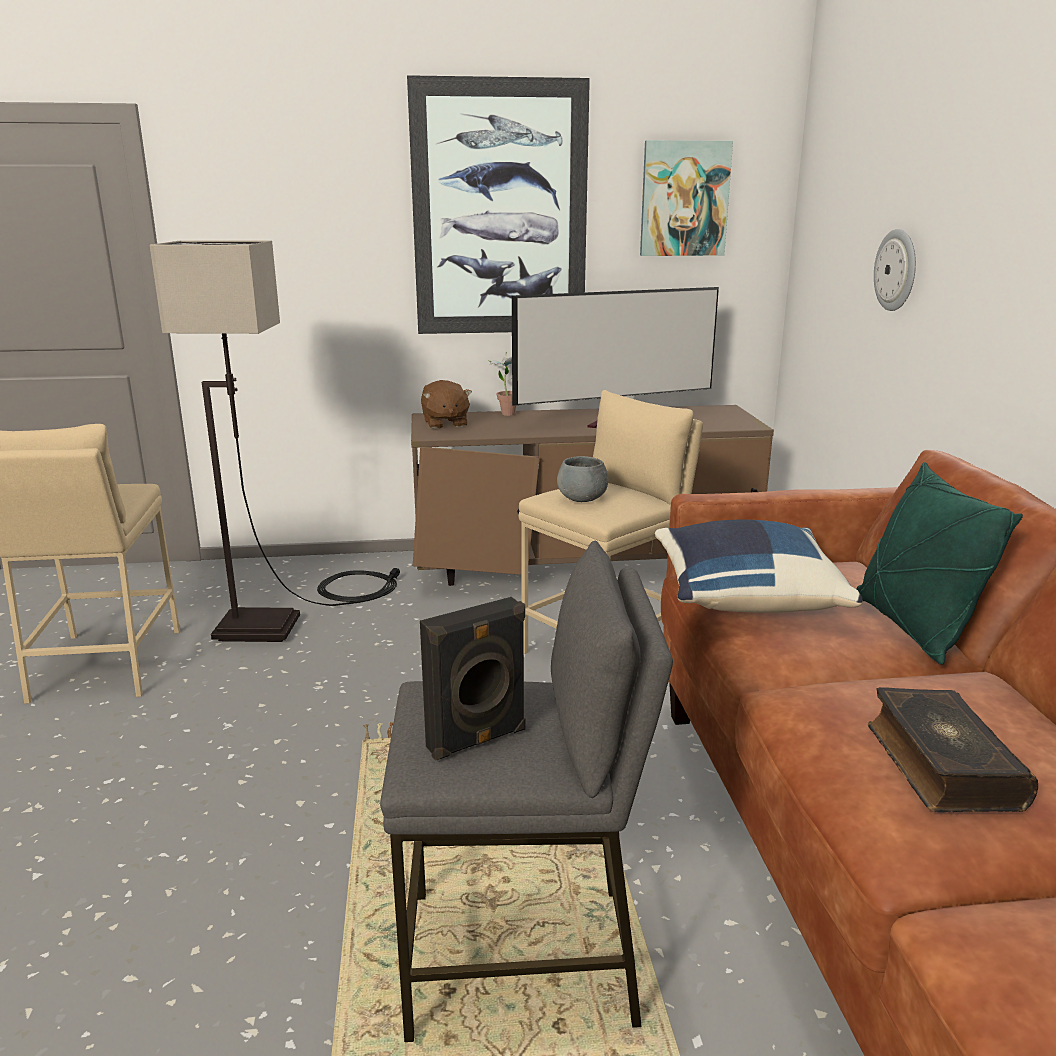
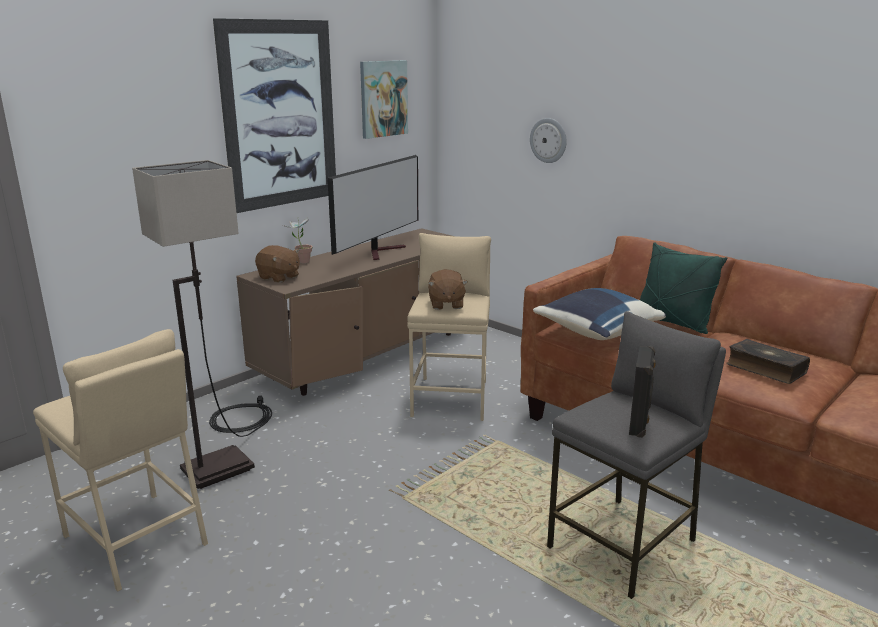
camera: 40 degrees left, 0 degrees up
(582, 499) = (446, 304): grey bowl -> brown plush toy

